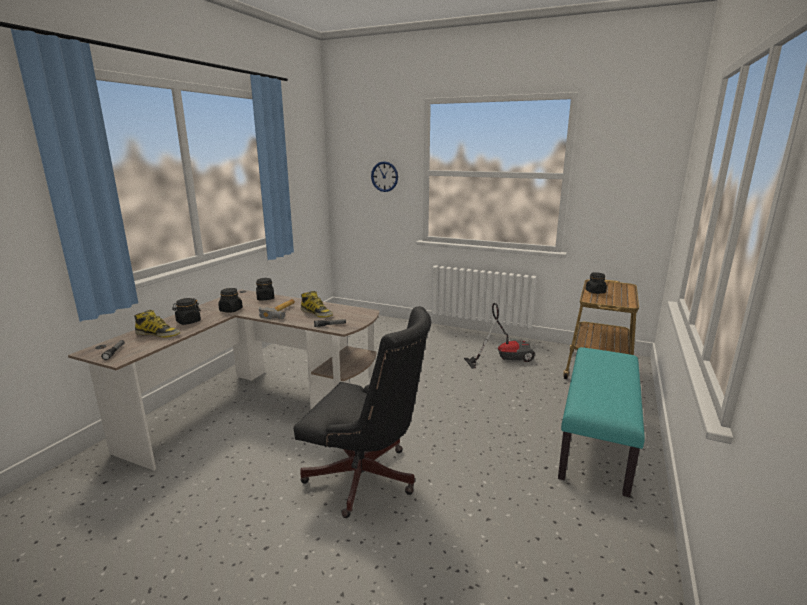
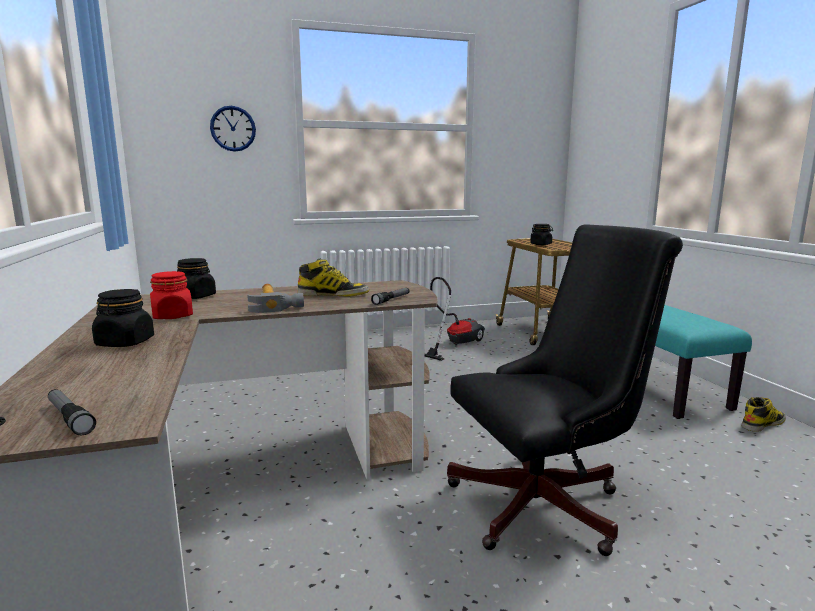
camera: 40 degrees left, 5 degrees down
(158, 334) = (104, 369): boot -> boot (762, 424)
(231, 310) = (173, 316): black jar -> red jar

